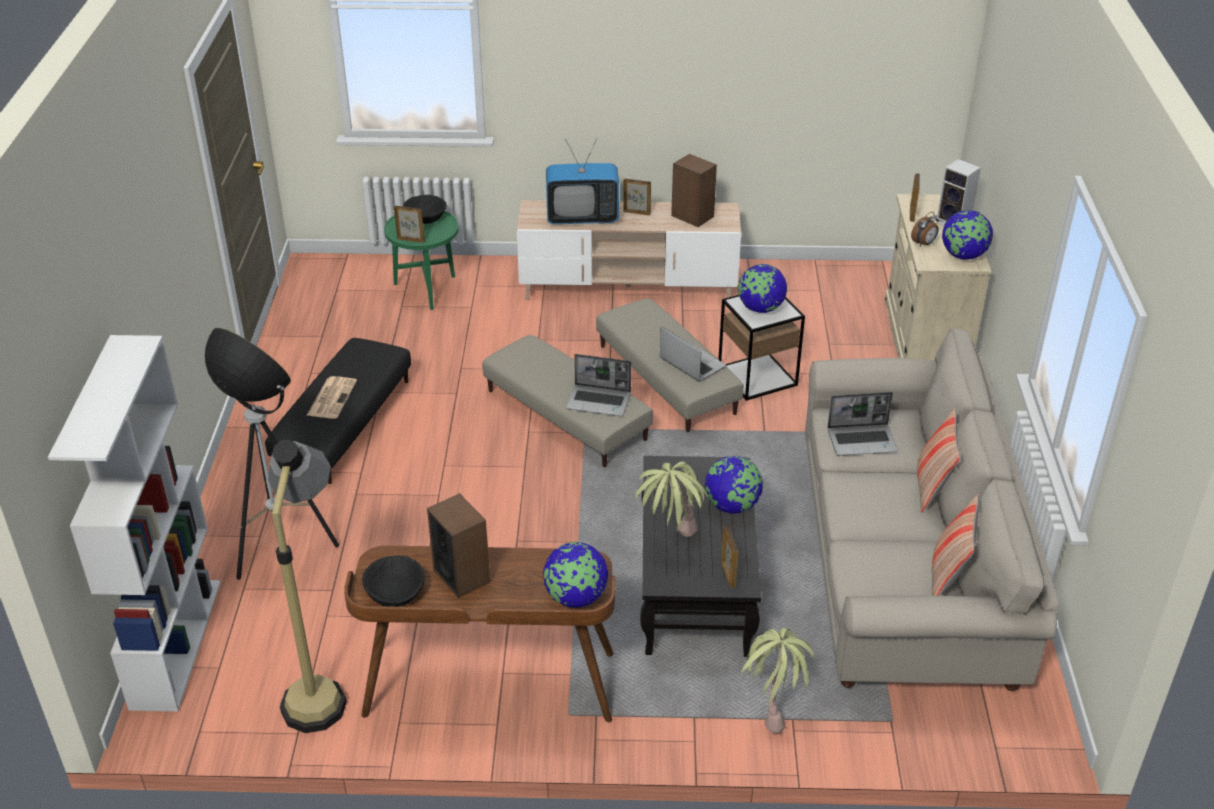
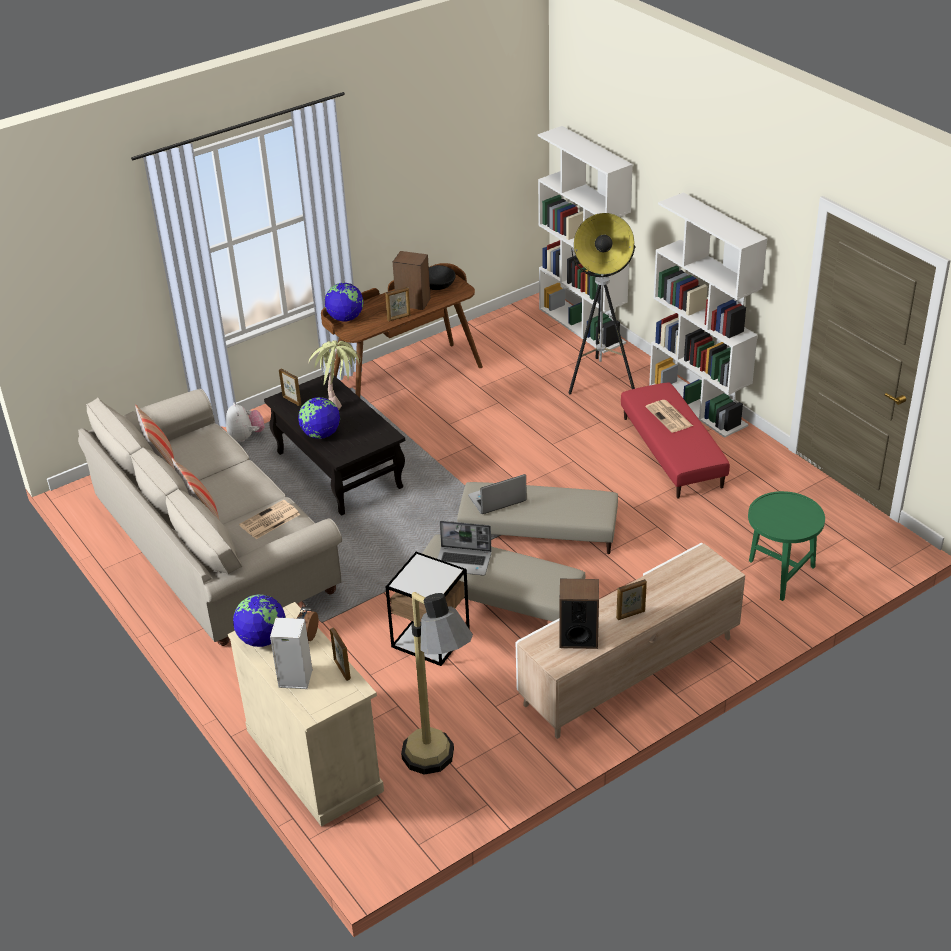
camera: 145 degrees right, 0 degrees up
(241, 457) = (698, 405): none -> white bookcase
(321, 683) = (489, 345): floor lamp -> floor lamp (440, 770)
(343, 424) = (672, 452): black ottoman -> red ottoman
(411, 240) = (772, 498): picture frame -> picture frame (399, 318)
(425, 217) = (797, 524): black bowl -> none
(582, 218) = (668, 583): television -> none
(760, 308) = (426, 575): globe -> none
(772, 709) = (246, 437): potted plant -> plush toy
(862, 440) = (269, 520): laptop -> newspaper

